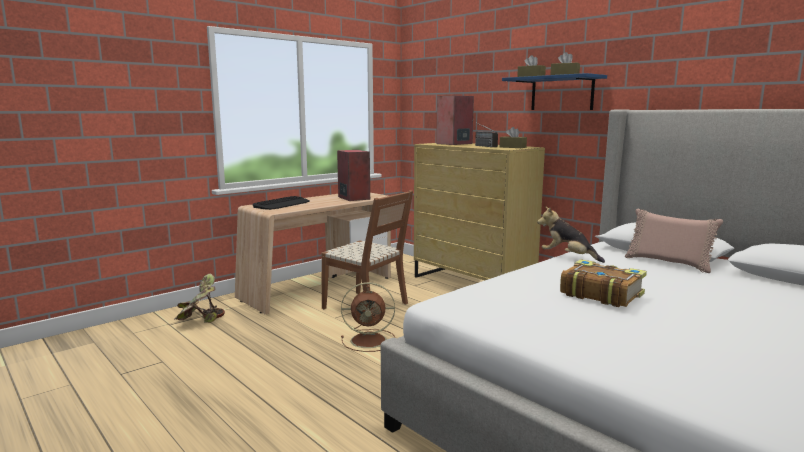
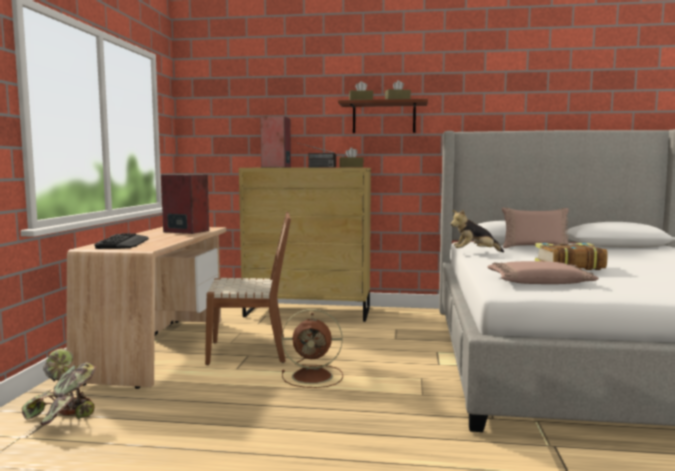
camera: 40 degrees left, 5 degrees down
(370, 340) = (314, 376): brown fan -> brown fan turned 45 degrees clockwise
(504, 302) = (540, 280): none -> beige pillow
(562, 93) = (384, 118): blue shelf -> brown shelf

